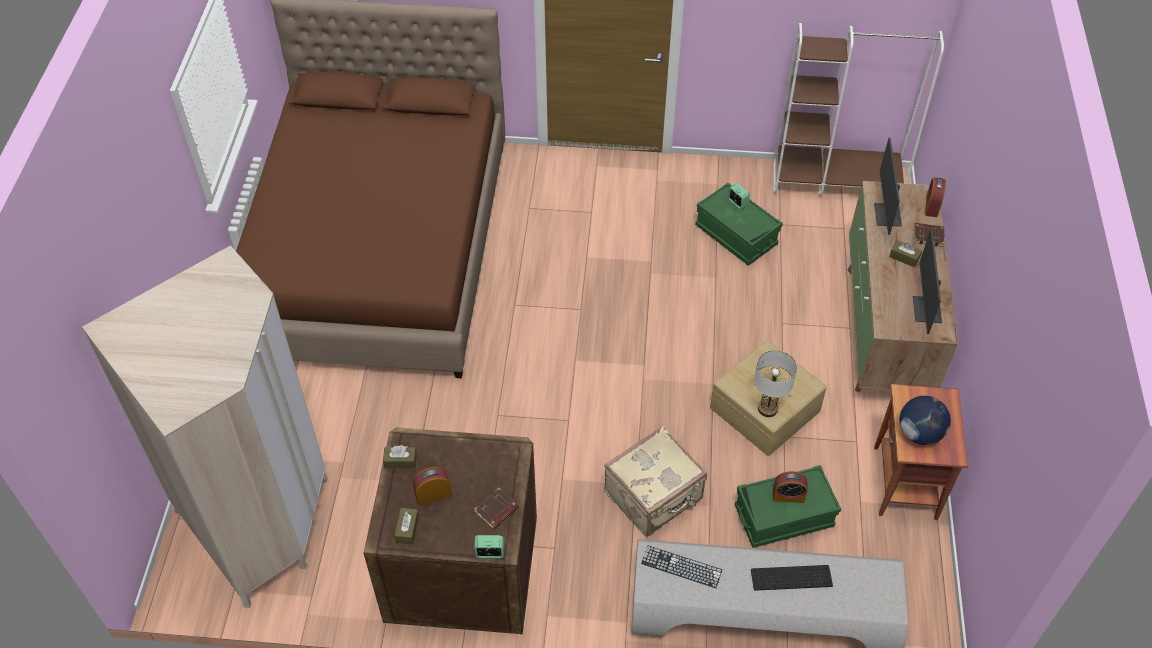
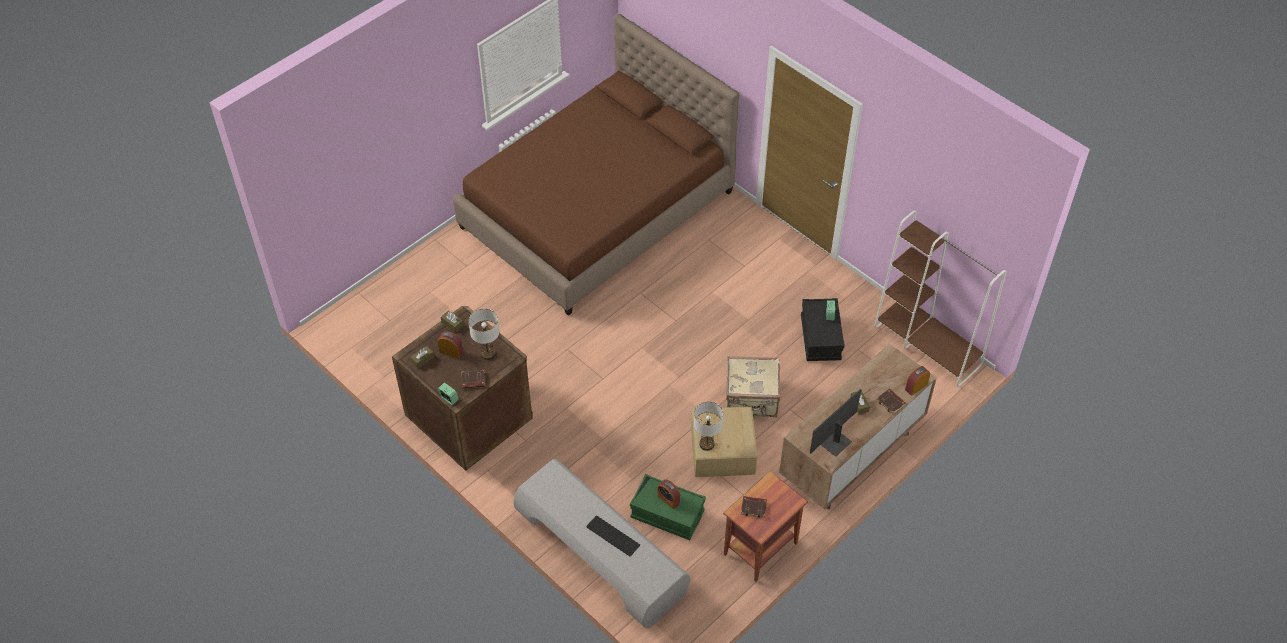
camera: 40 degrees right, 0 degrees up
(261, 517) = (396, 320): beige wardrobe -> none
(480, 466) = (488, 353): none -> table lamp
(654, 497) = (606, 452): beige suitcase -> beige suitcase (751, 399)
(681, 567) = (561, 487): keyboard -> none
(736, 235) = (820, 338): green storage box -> black storage box
(886, 215) = (879, 373): monitor -> none
(919, 433) = (754, 507): globe -> brown book

